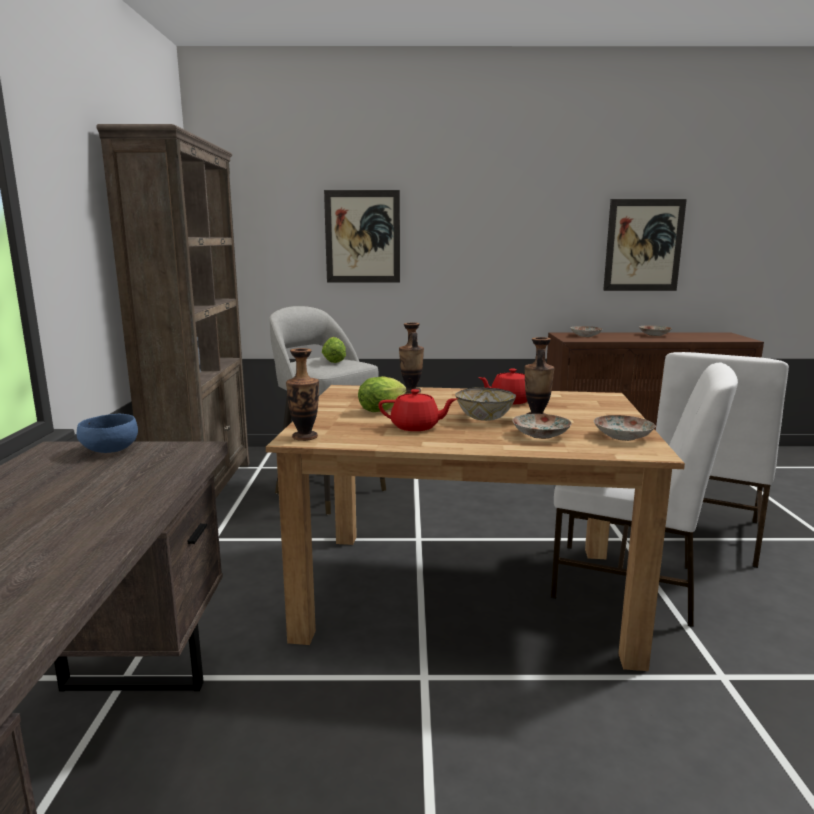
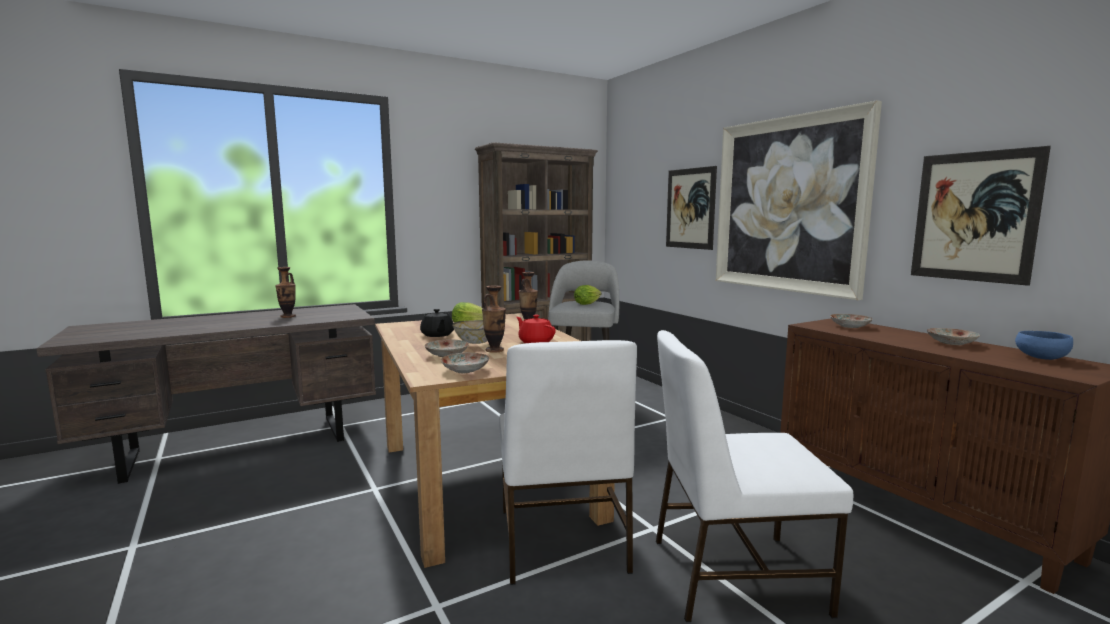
camera: 60 degrees right, 5 degrees down
(109, 451) = (346, 310): blue bowl -> blue bowl (1040, 358)
(305, 437) = (396, 325): vase -> vase (288, 316)
(416, 427) = (437, 335): red teapot -> black teapot
(491, 234) = (788, 205): none -> picture

